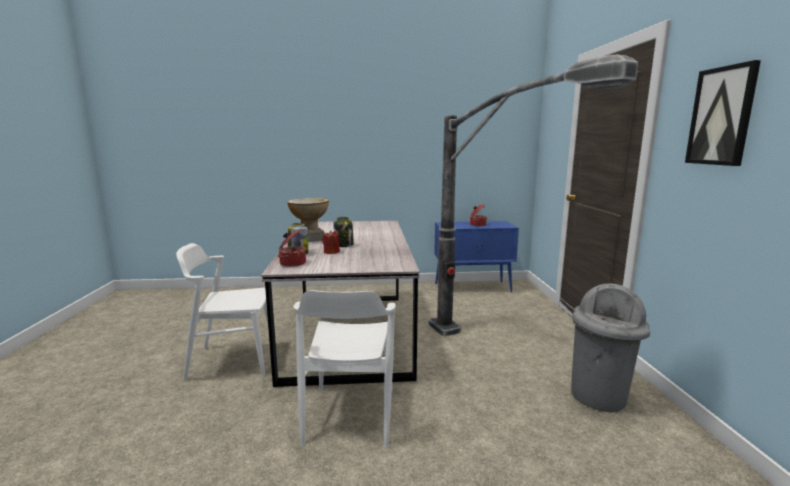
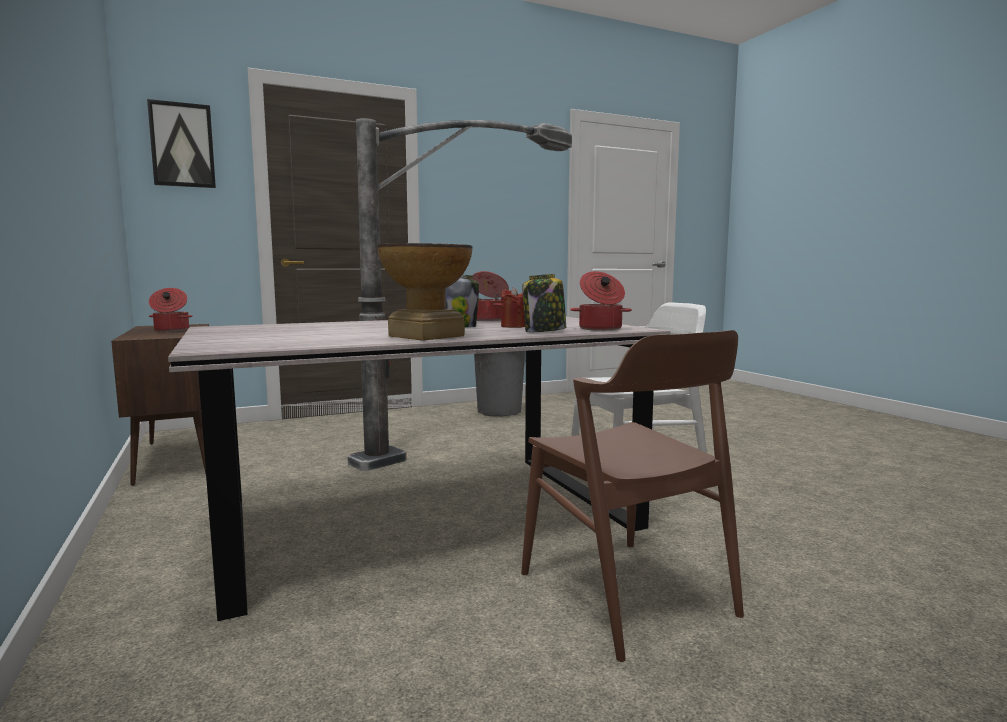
camera: 110 degrees left, 5 degrees down
(232, 360) = (626, 593): white chair -> brown chair
(380, 252) = (488, 320): none -> cooking pot
(473, 287) = (177, 458): blue cabinet -> brown cabinet
(721, 116) = (485, 181): picture -> picture (182, 145)

